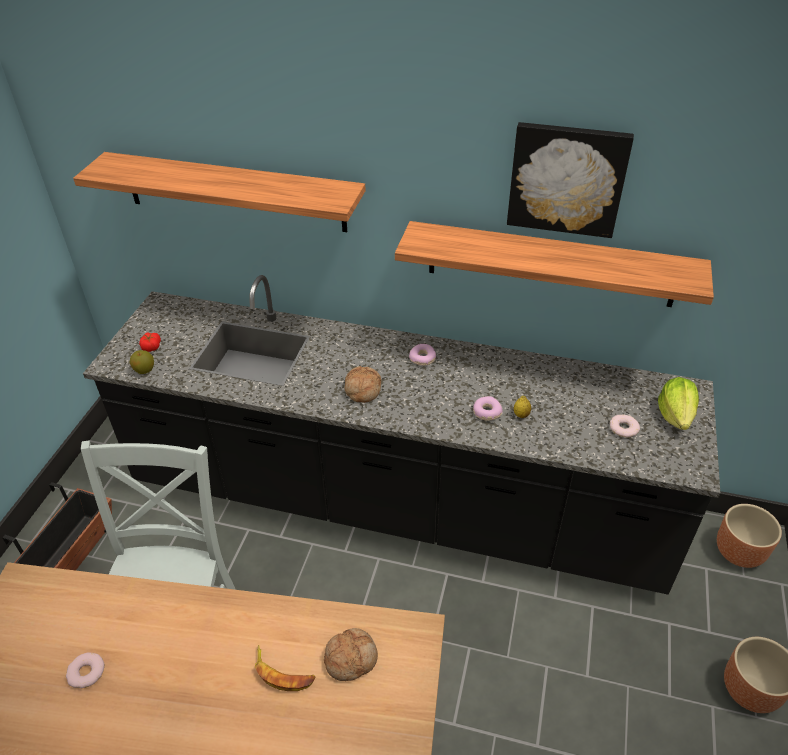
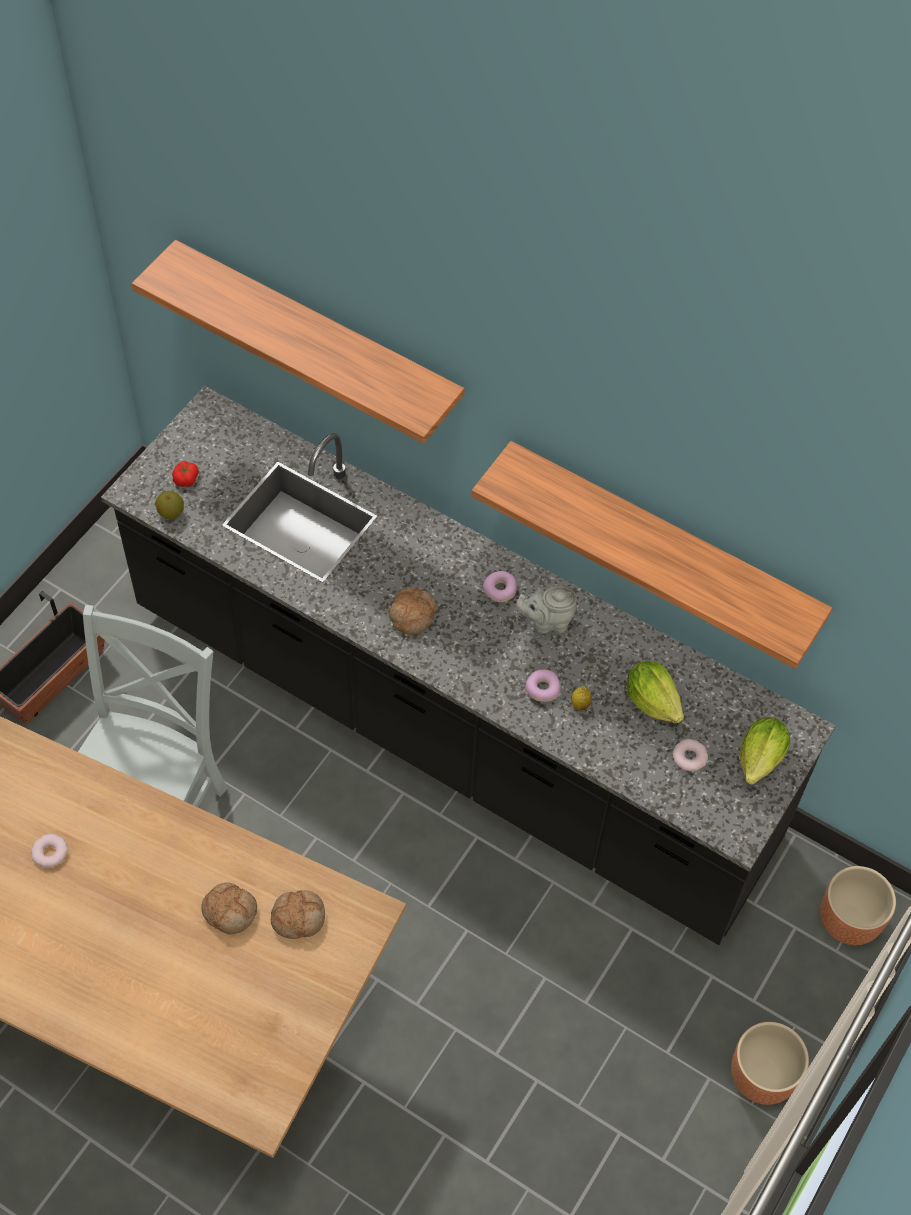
camera: 15 degrees right, 15 degrees up
(283, 673) = (230, 911): banana -> bread
(468, 369) = (547, 622): none -> grey teapot
(567, 179) = (681, 474): picture -> none
(573, 399) = (652, 701): none -> lettuce

